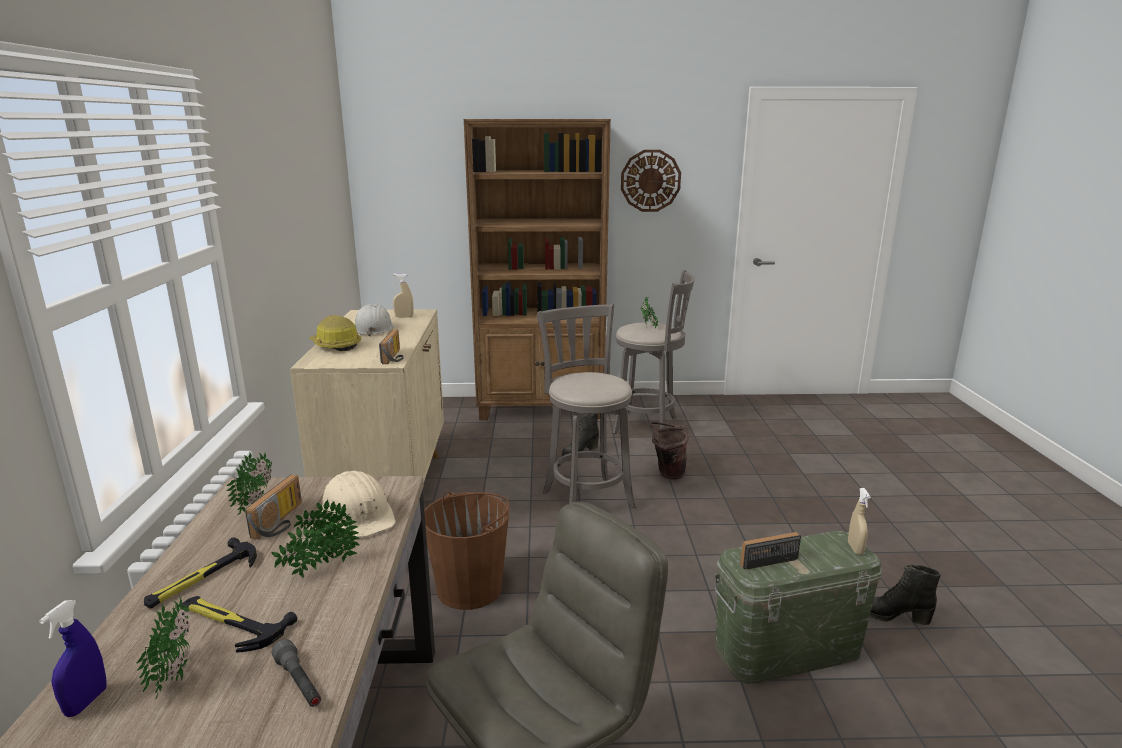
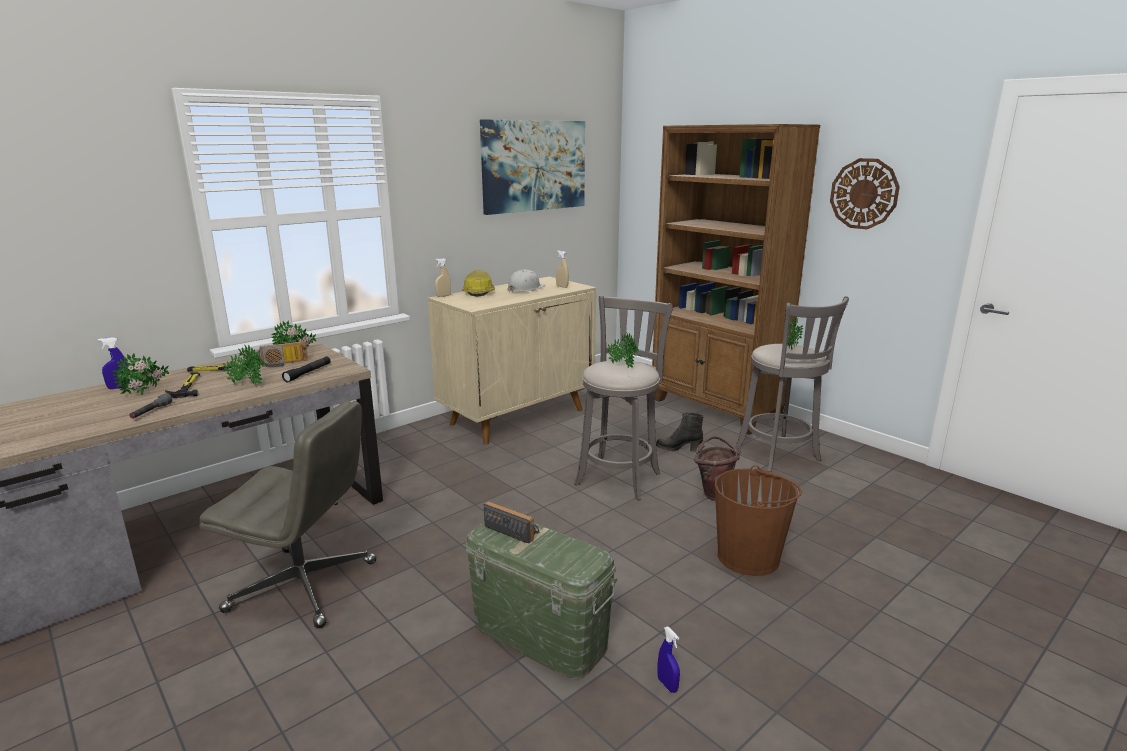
camera: 50 degrees right, 0 degrees up
(306, 171) = (534, 166): none -> picture
(358, 514) = (308, 373): beige hard hat -> black flashlight
(395, 357) = (484, 305): radio -> none
(470, 588) = (455, 485): brown bucket -> brown bucket (748, 557)
(586, 379) = (622, 366): none -> potted plant
(855, 548) = (584, 565): beige spray bottle -> beige spray bottle (443, 296)
(893, 616) = (667, 685): black boot -> blue spray bottle

